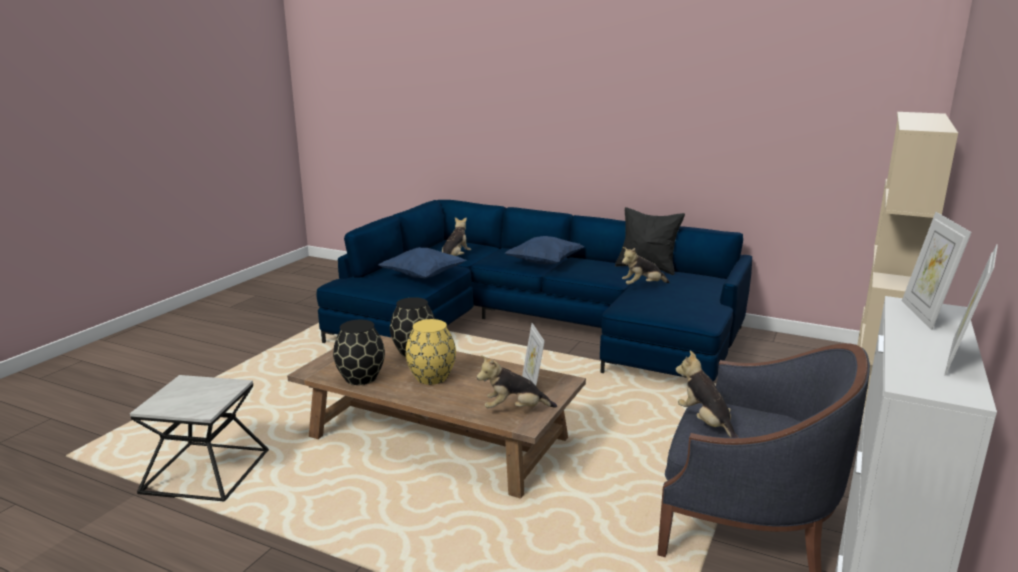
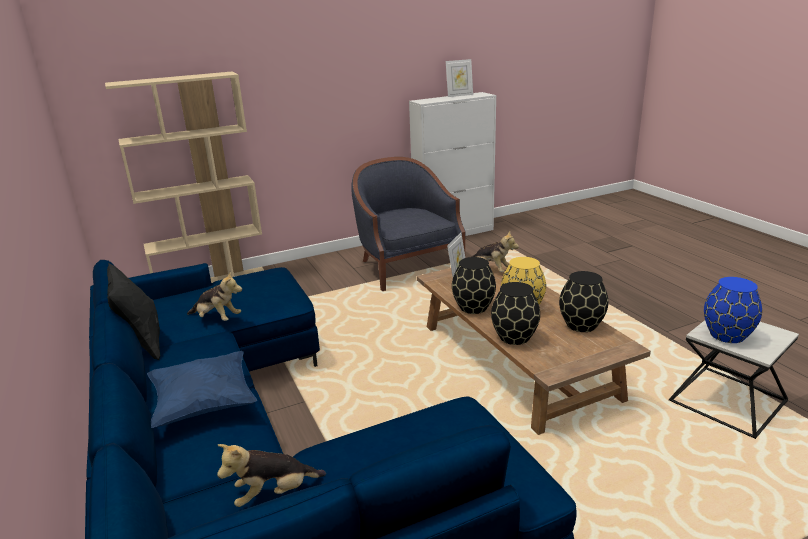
camera: 140 degrees left, 5 degrees up
(211, 390) = (726, 335): none -> blue vase
(423, 277) = (394, 443): blue pillow -> none
(479, 363) = (472, 307): none -> black vase
(706, 423) = (416, 225): plush toy -> none
(924, 315) = (430, 100): picture frame -> none

